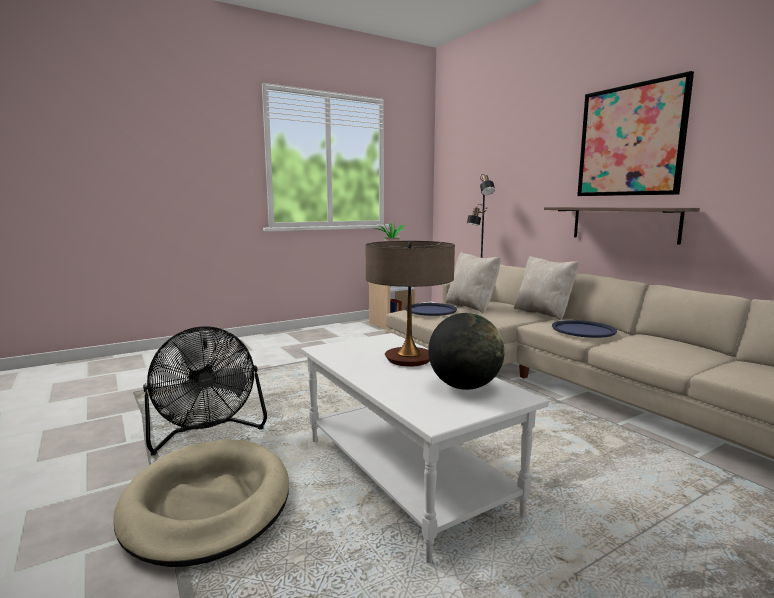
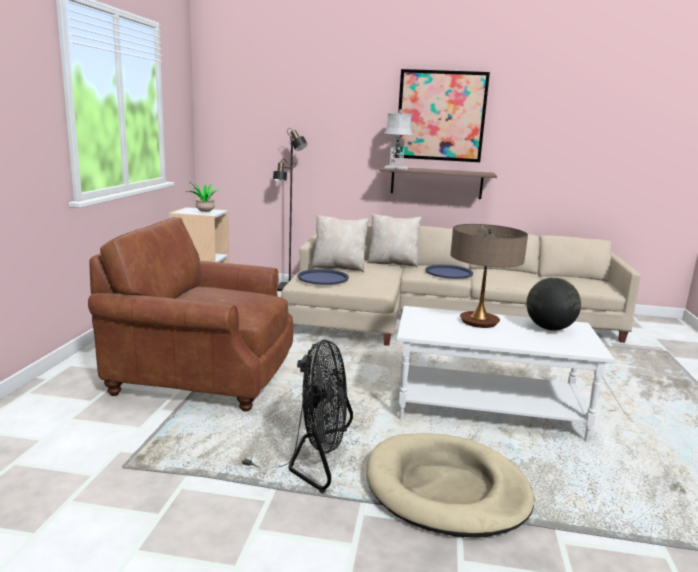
camera: 50 degrees left, 5 degrees up
(278, 365) = (202, 377): none -> brown armchair
(567, 206) = (396, 168): none -> grey table lamp

